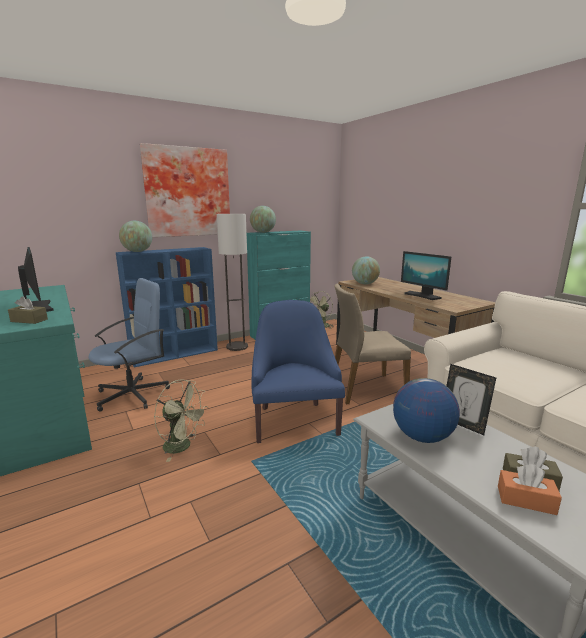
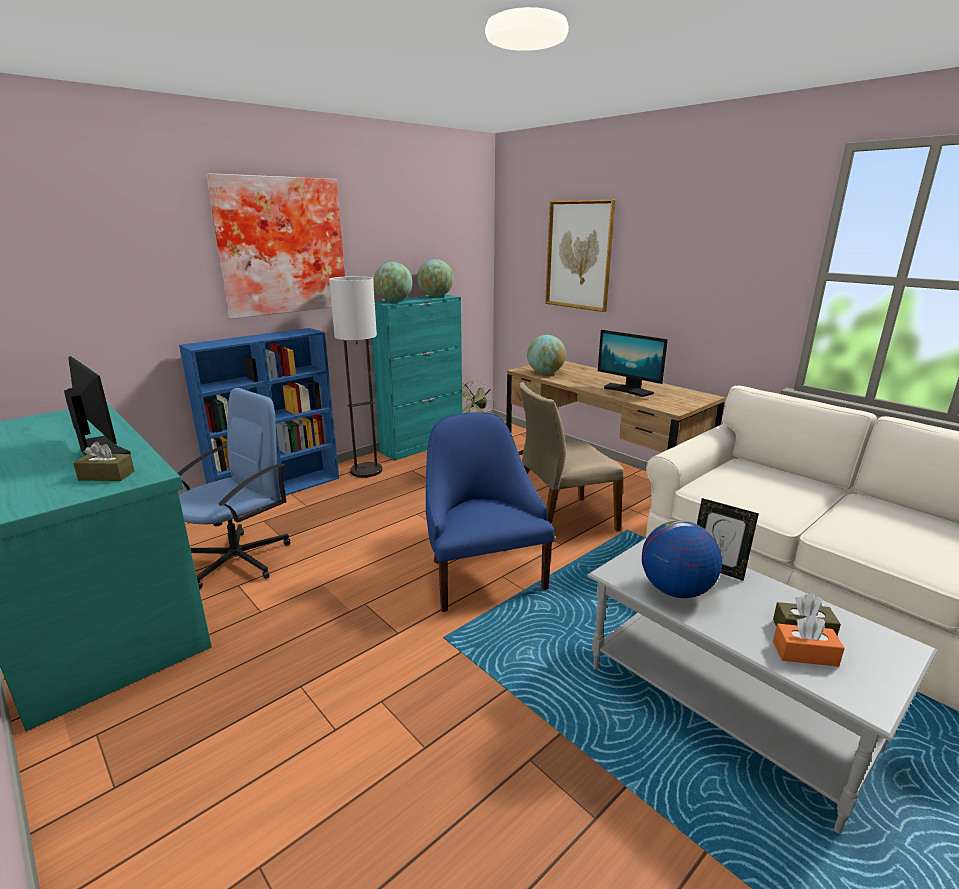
camera: 10 degrees left, 5 degrees up
(137, 251) = (215, 343): globe -> globe (435, 296)
(182, 447) = (342, 628): green fan -> none
(394, 202) = (579, 255): none -> picture

